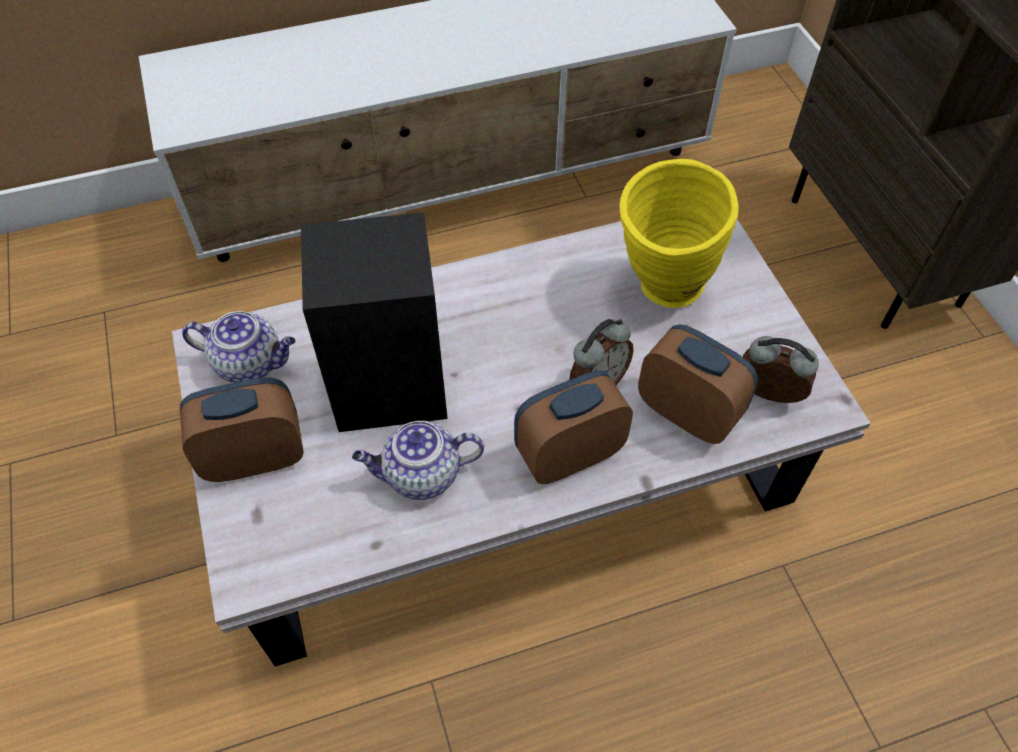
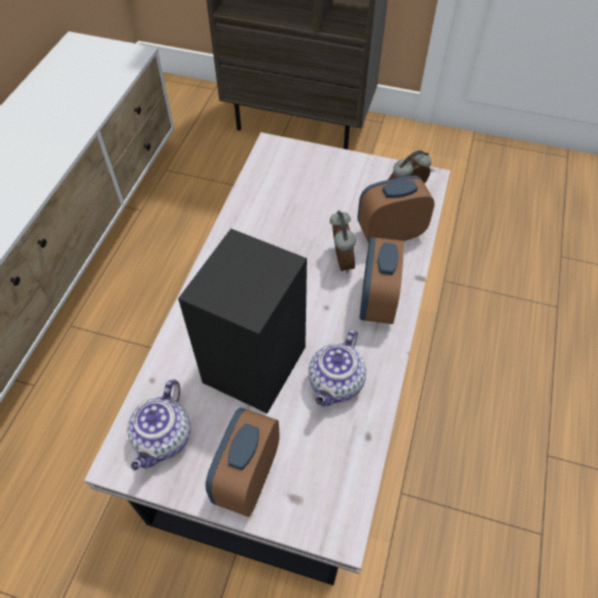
camera: 55 degrees left, 0 degrees up
(251, 363) = (163, 439): teapot -> teapot turned 150 degrees clockwise
(660, 292) = (302, 196): yellow vase -> none

